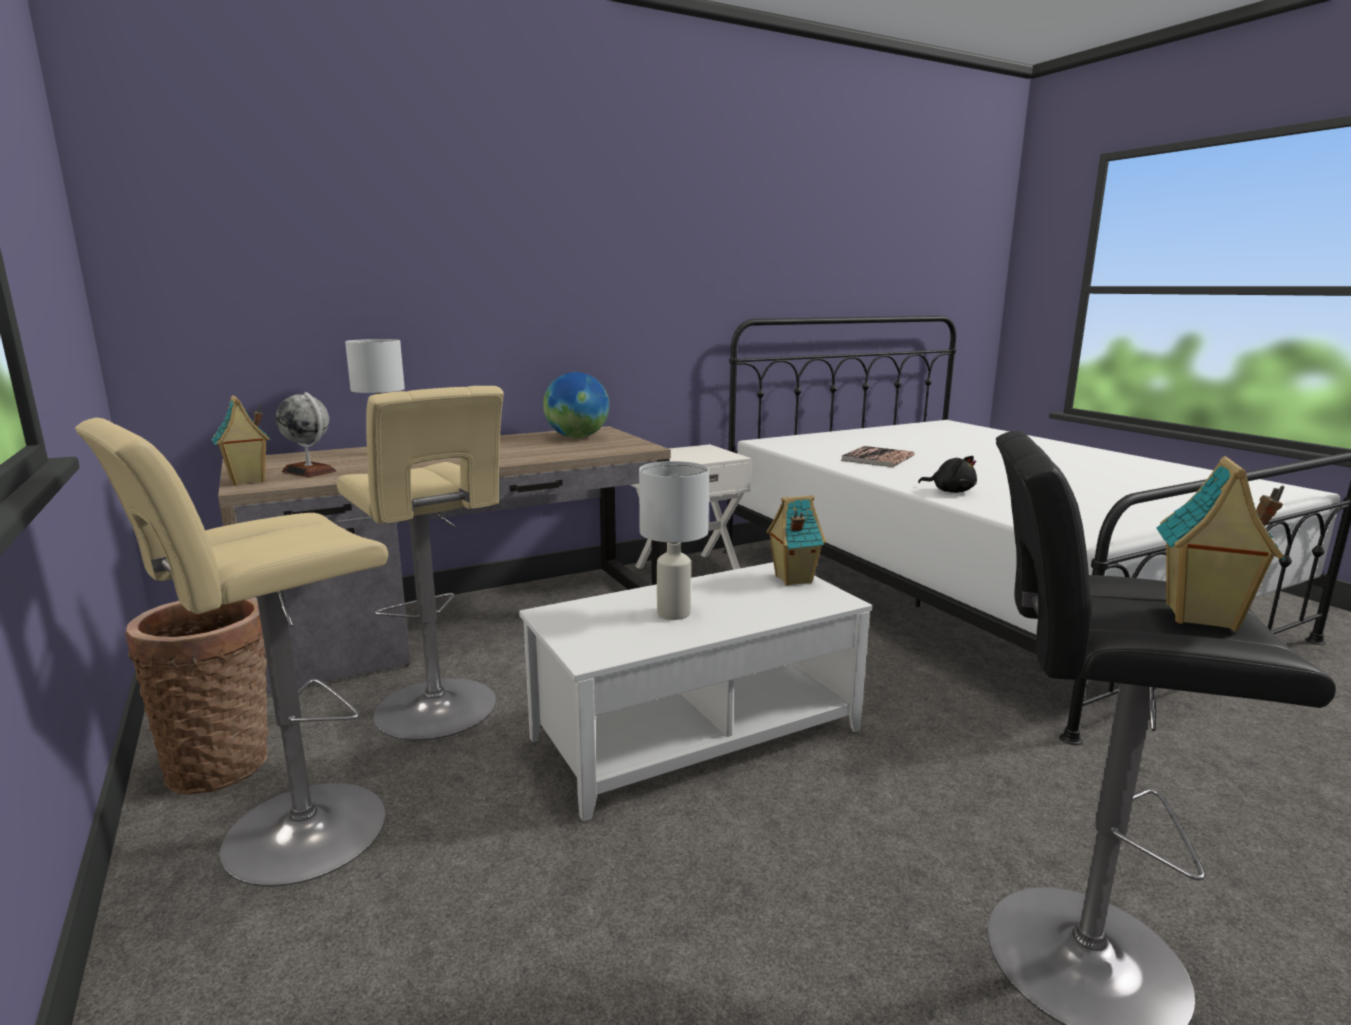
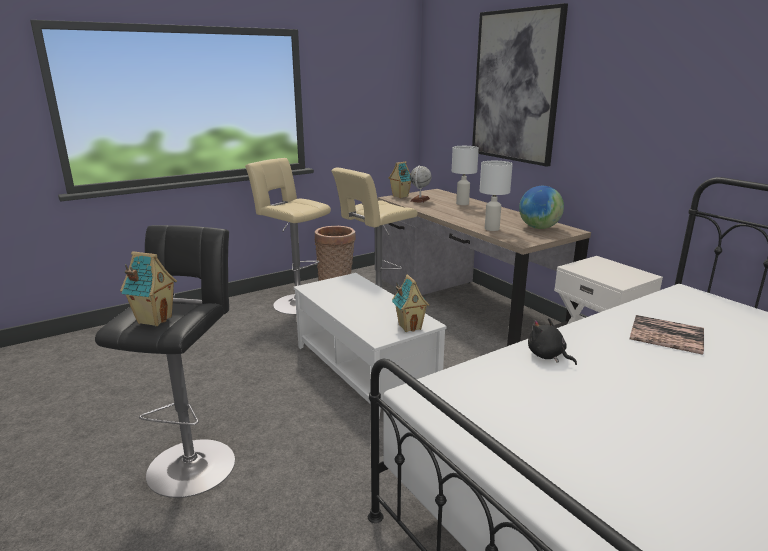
camera: 85 degrees right, 5 degrees up
(424, 225) = (516, 87): none -> picture
(673, 613) = (354, 299): white table lamp -> white table lamp (491, 229)
(950, 491) = (547, 356): black plush toy -> black plush toy turned 105 degrees clockwise

